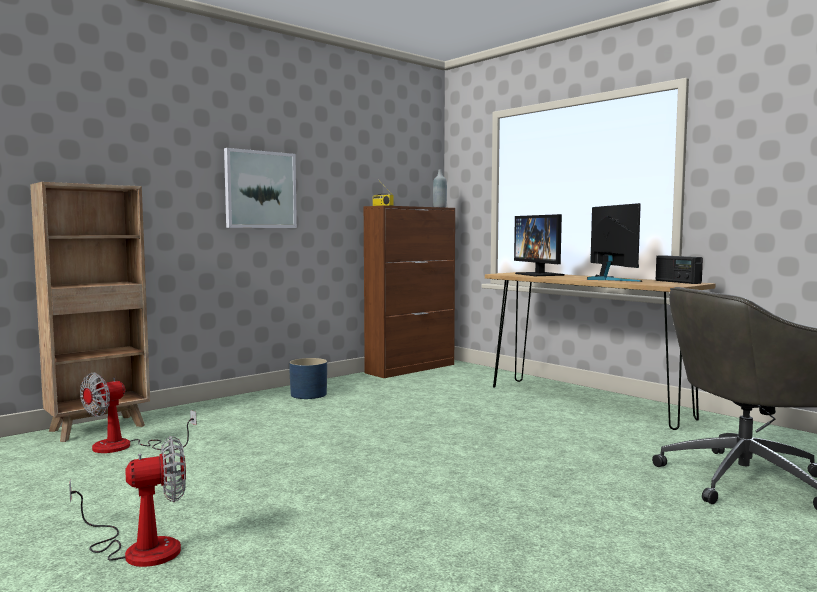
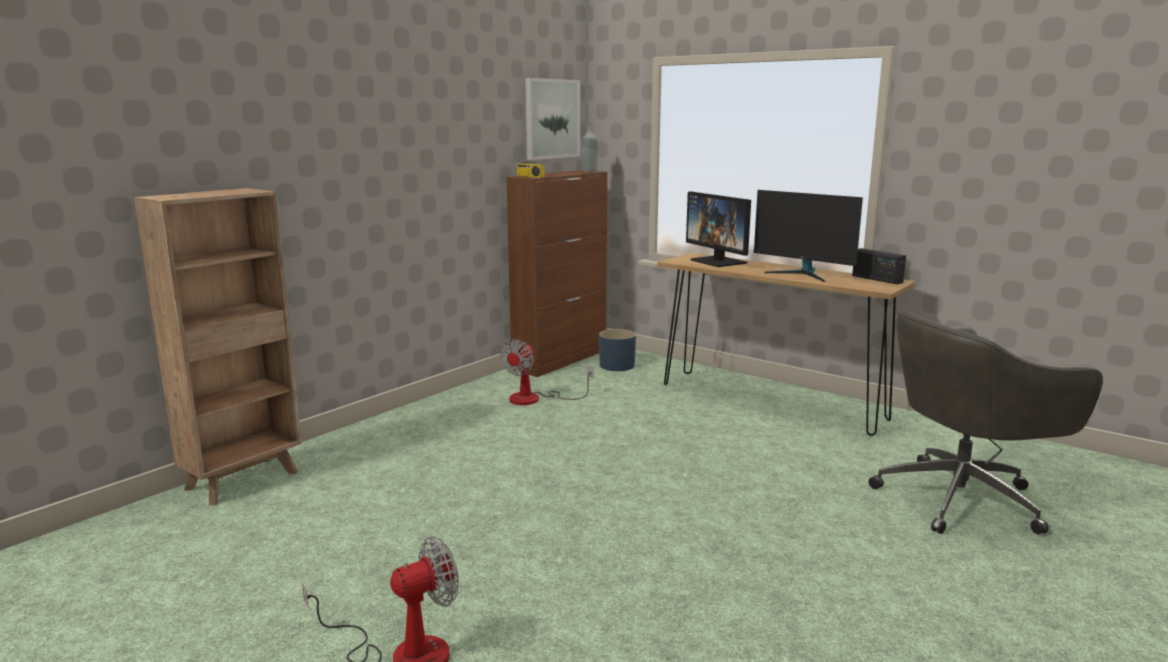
camera: 10 degrees left, 10 degrees up
(125, 447) = (295, 507): fan -> fan (535, 399)
(260, 189) = (393, 169): picture -> picture (551, 119)
(308, 394) = (464, 408): blue planter -> blue planter (616, 365)
(609, 279) = (803, 274): monitor -> monitor turned 150 degrees clockwise

